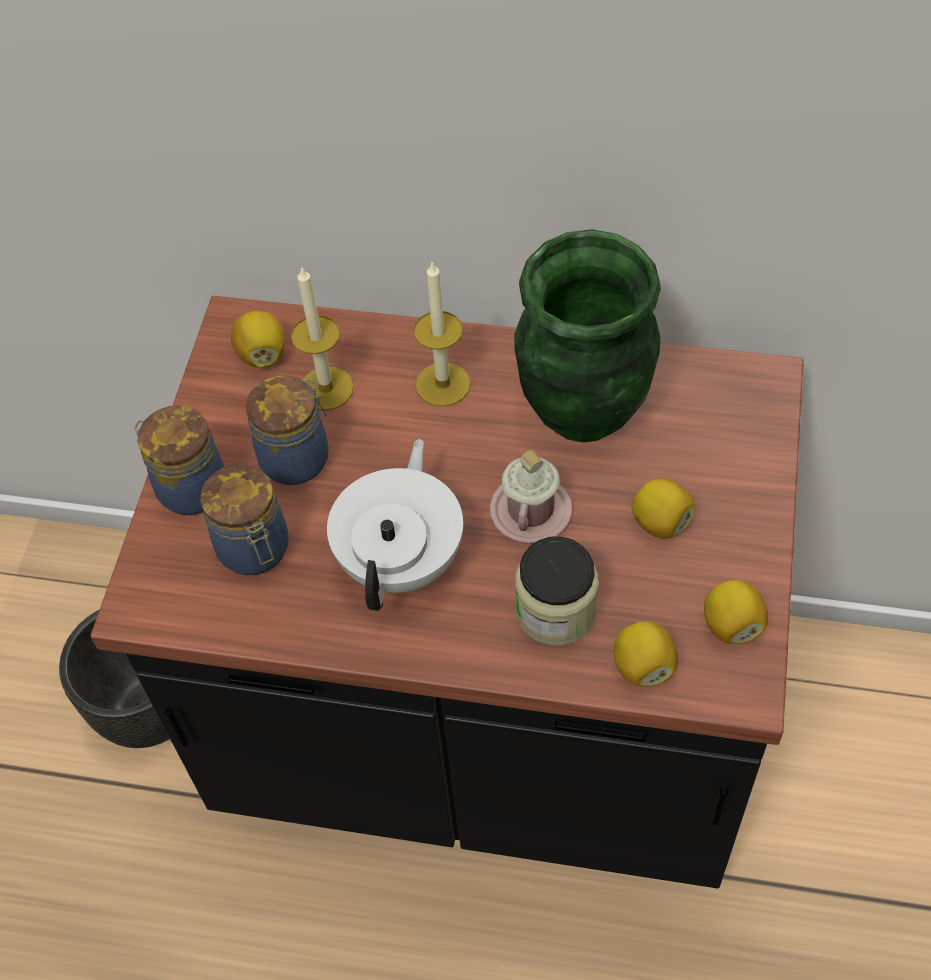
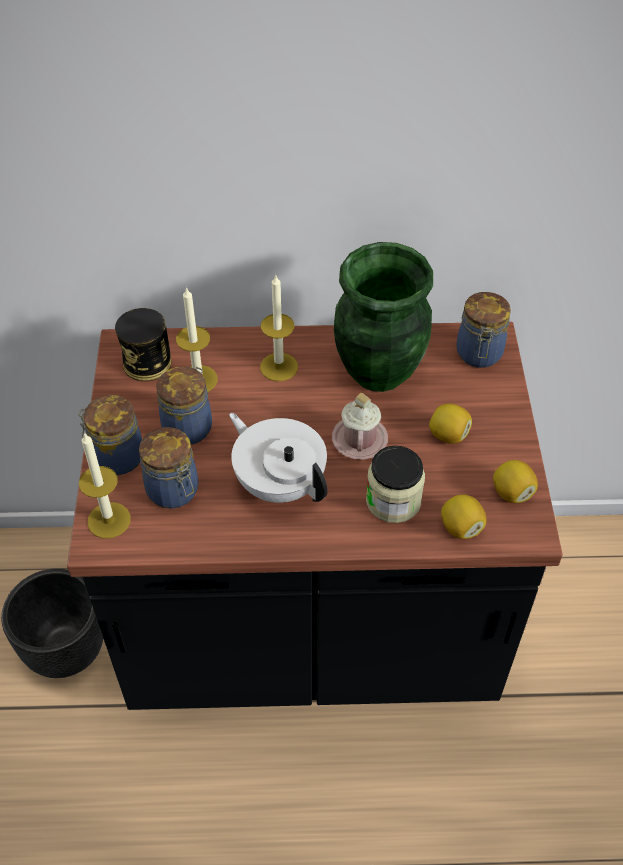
camera: 15 degrees left, 5 degrees down
(159, 579) = (109, 520): none -> candle
(262, 354) = (147, 363): lemon -> can
(402, 559) = (280, 482): white teapot -> white teapot turned 45 degrees counterclockwise
(738, 404) = (479, 355): none -> jar

